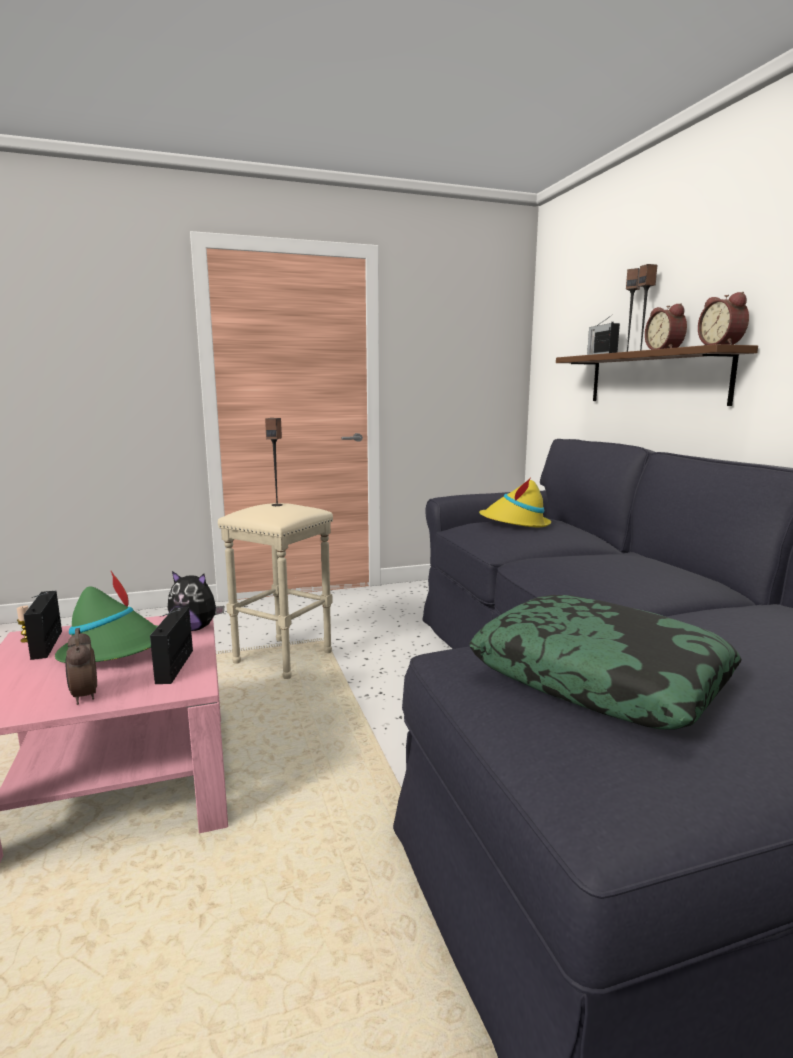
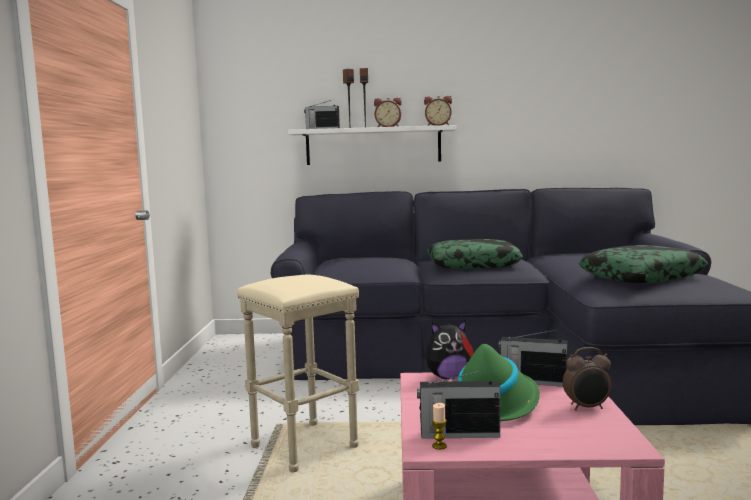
camera: 70 degrees left, 5 degrees down
(195, 628) = (448, 377): plush toy -> plush toy turned 45 degrees clockwise
(277, 505) = (295, 276): speaker -> none
(515, 524) = (357, 261): yellow hat -> none
(597, 570) = (473, 264): none -> pillow
(655, 378) = (373, 146): brown shelf -> white shelf

